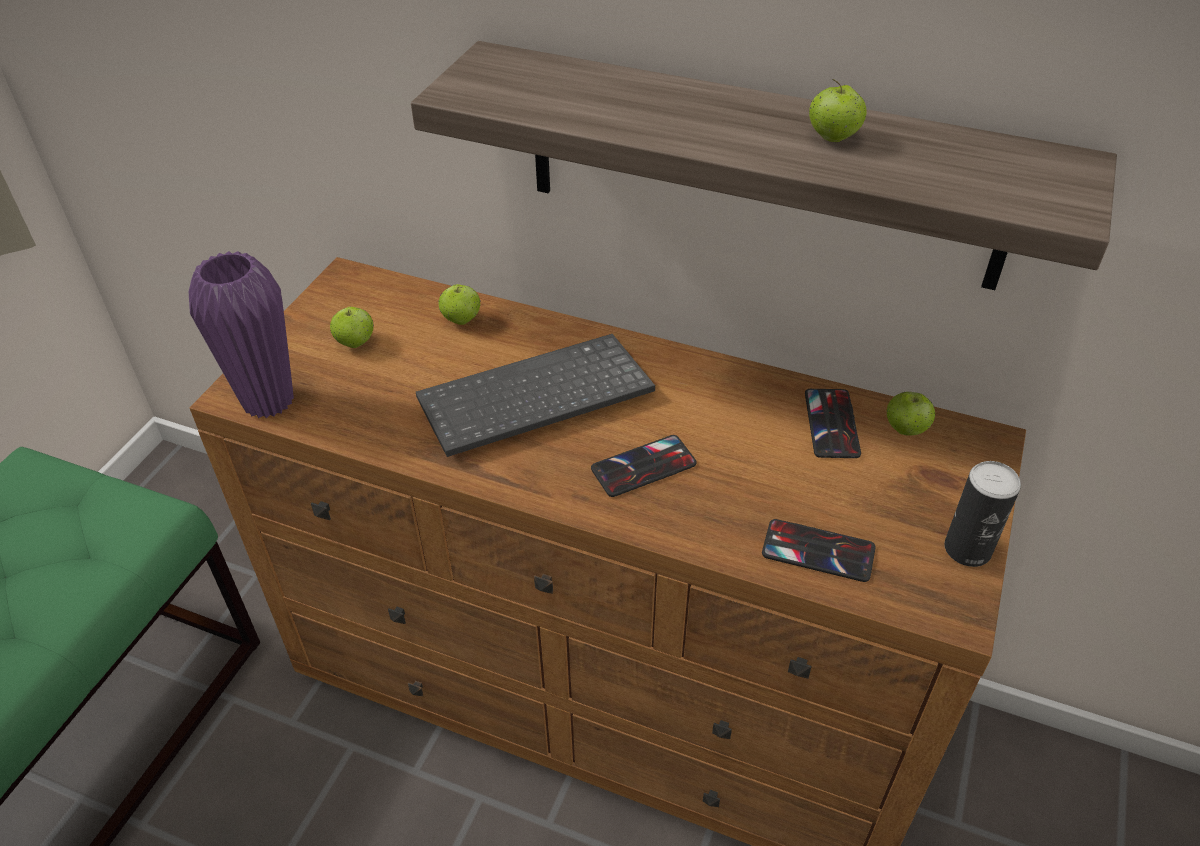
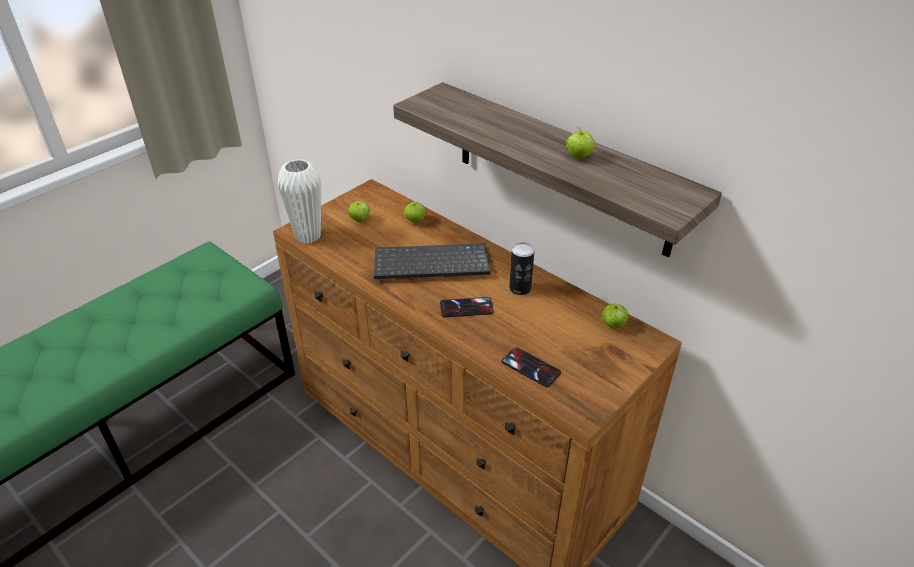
camera: 20 degrees right, 5 degrees down
(268, 401) = (308, 236): purple vase -> white vase
(832, 424) = (575, 312): phone -> none
(967, 549) = (610, 387): can -> can (520, 288)

